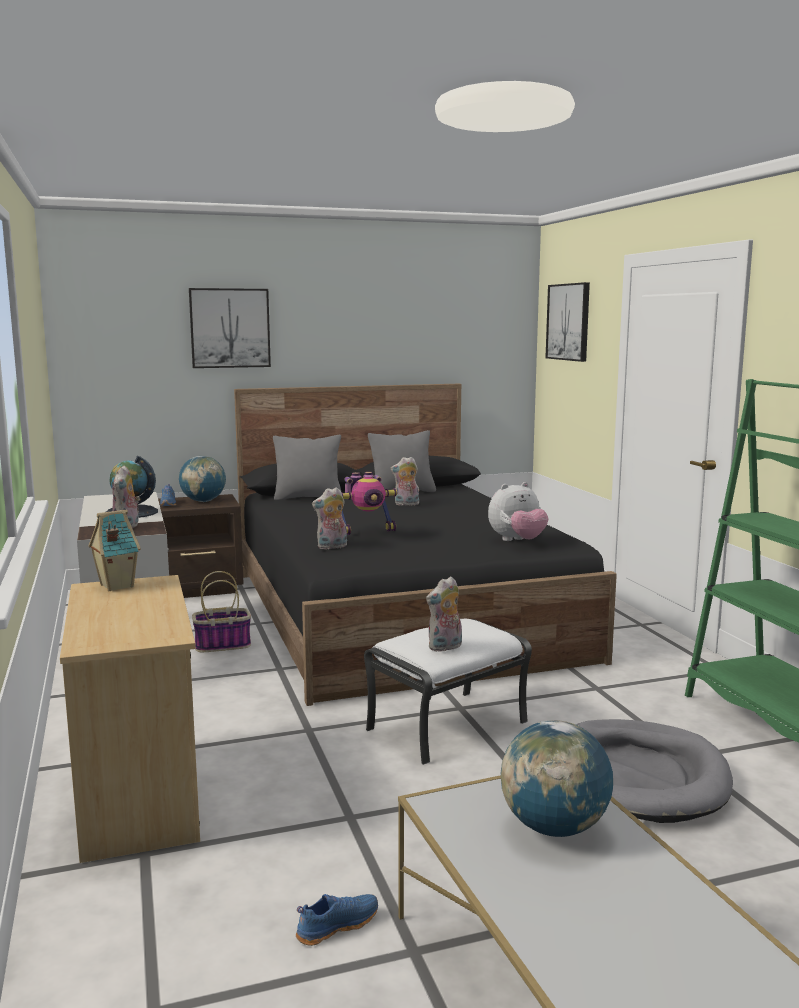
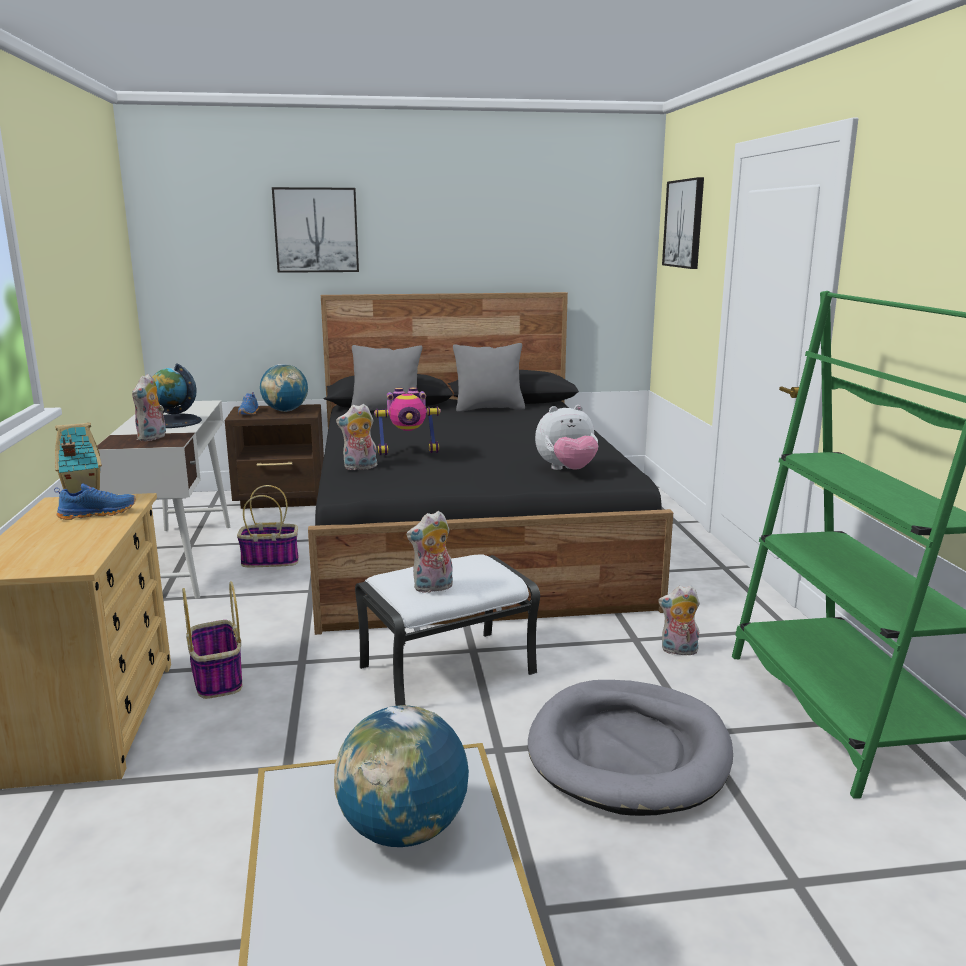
camera: 10 degrees right, 5 degrees up
(236, 750) = (217, 678): none -> basket
(336, 925) = (200, 897): blue shoe -> blue shoe (98, 513)
(406, 504) = (482, 422): plush toy -> plush toy (678, 651)

